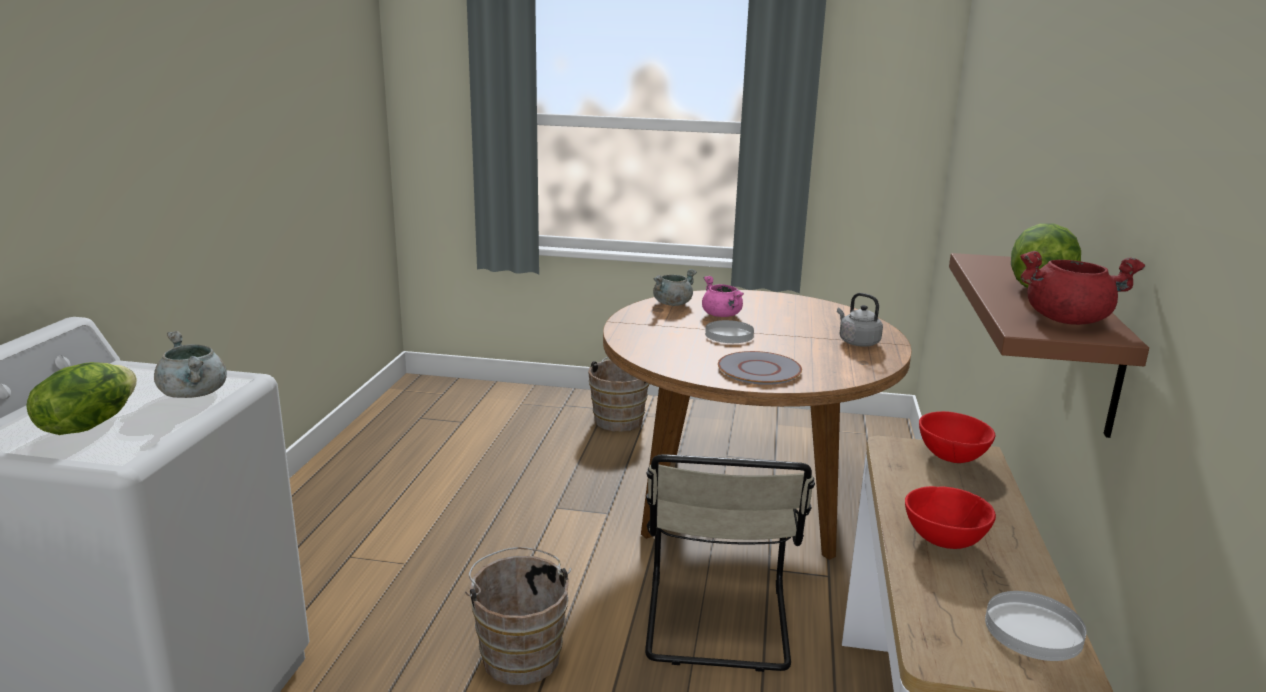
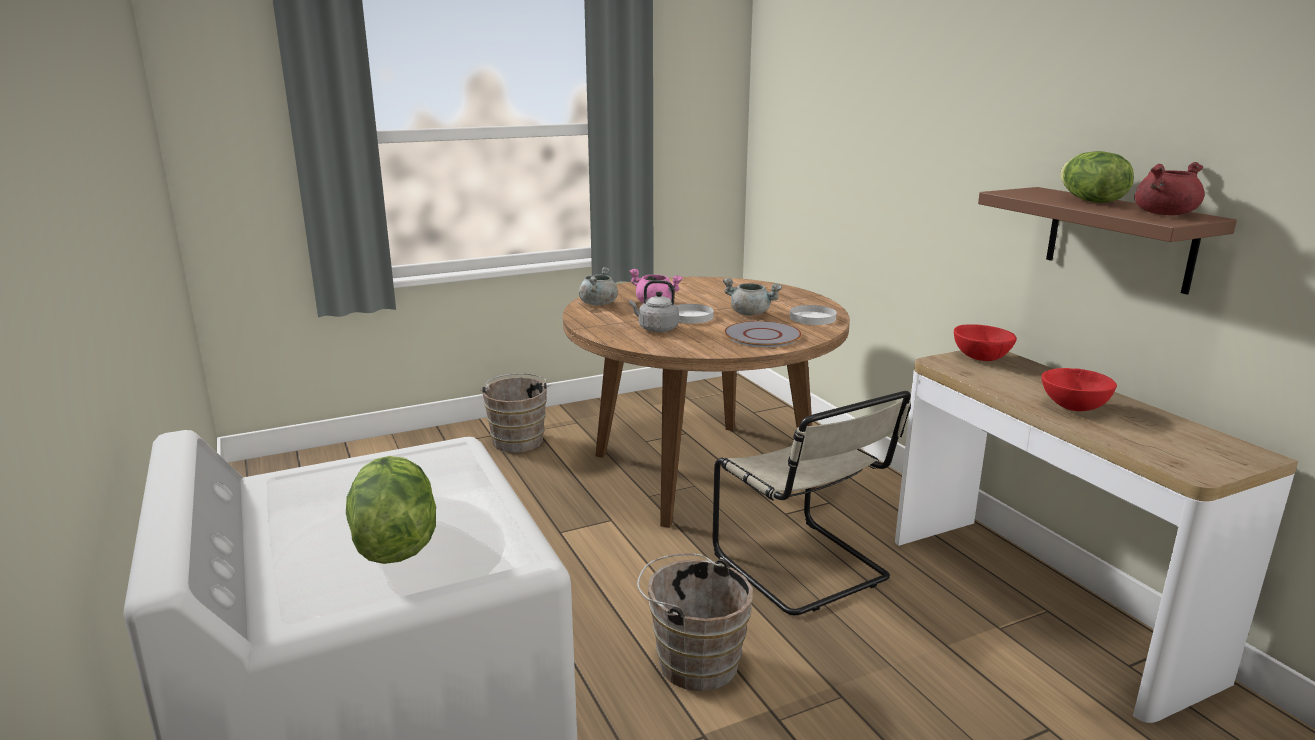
camera: 35 degrees left, 0 degrees up
(195, 394) = (442, 475): grey cooking pot -> grey cooking pot (751, 313)
(857, 342) = (786, 301): grey kettle -> grey kettle (656, 329)
(1032, 629) = (1199, 439): white plate -> white plate (812, 318)

